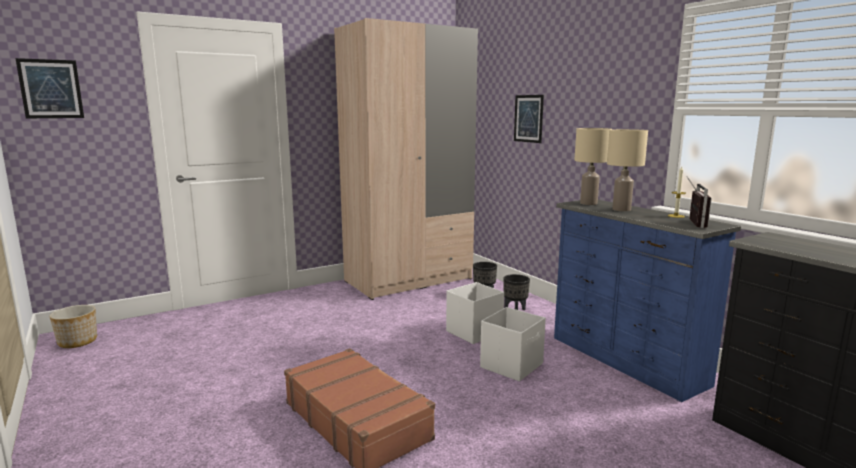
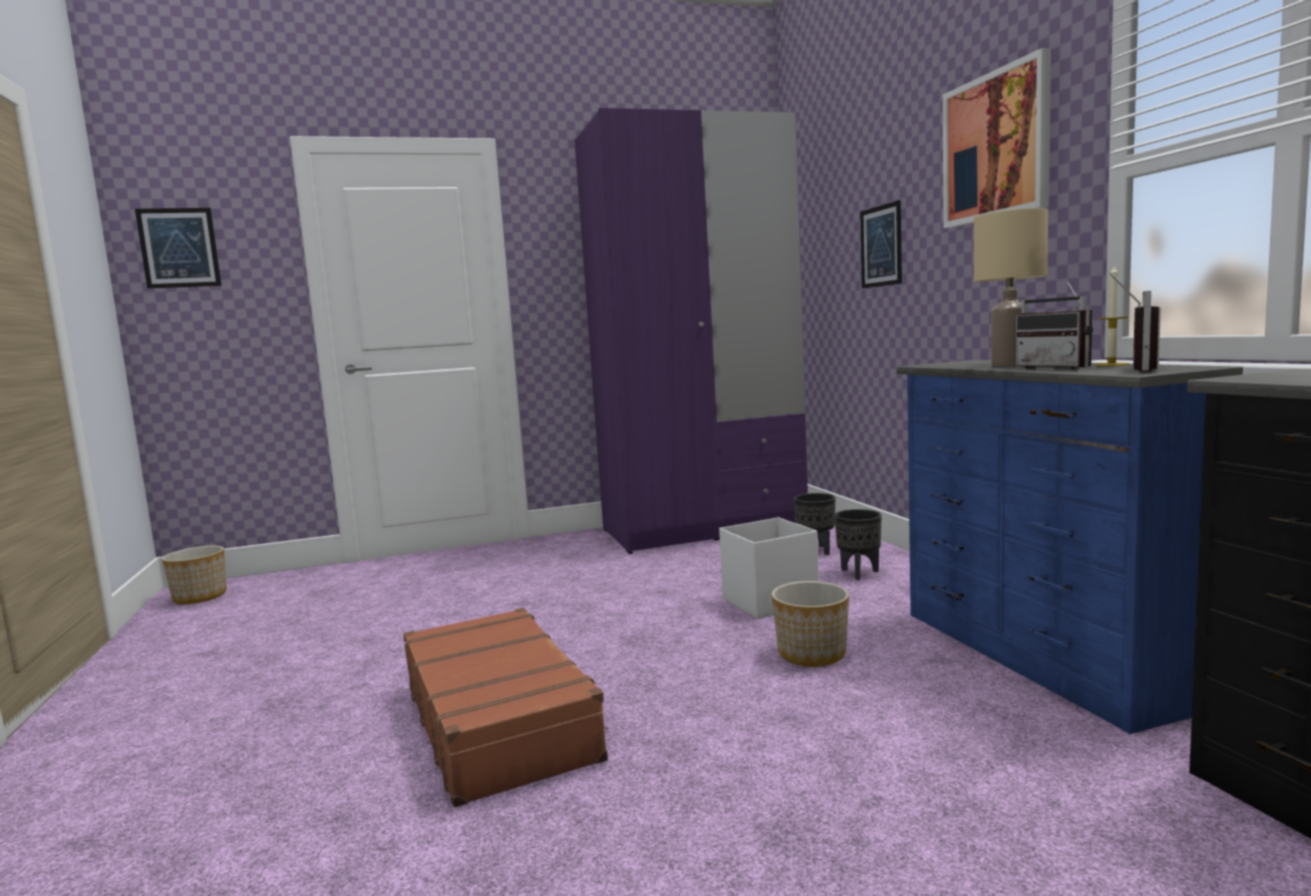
camera: 15 degrees right, 5 degrees down
(409, 280) = (703, 528): beige wardrobe -> purple wardrobe
(512, 365) = (811, 654): white storage box -> planter
(588, 203) = (956, 363): beige table lamp -> none
(608, 79) = (996, 146): none -> picture
(652, 217) = (1059, 367): none -> radio

